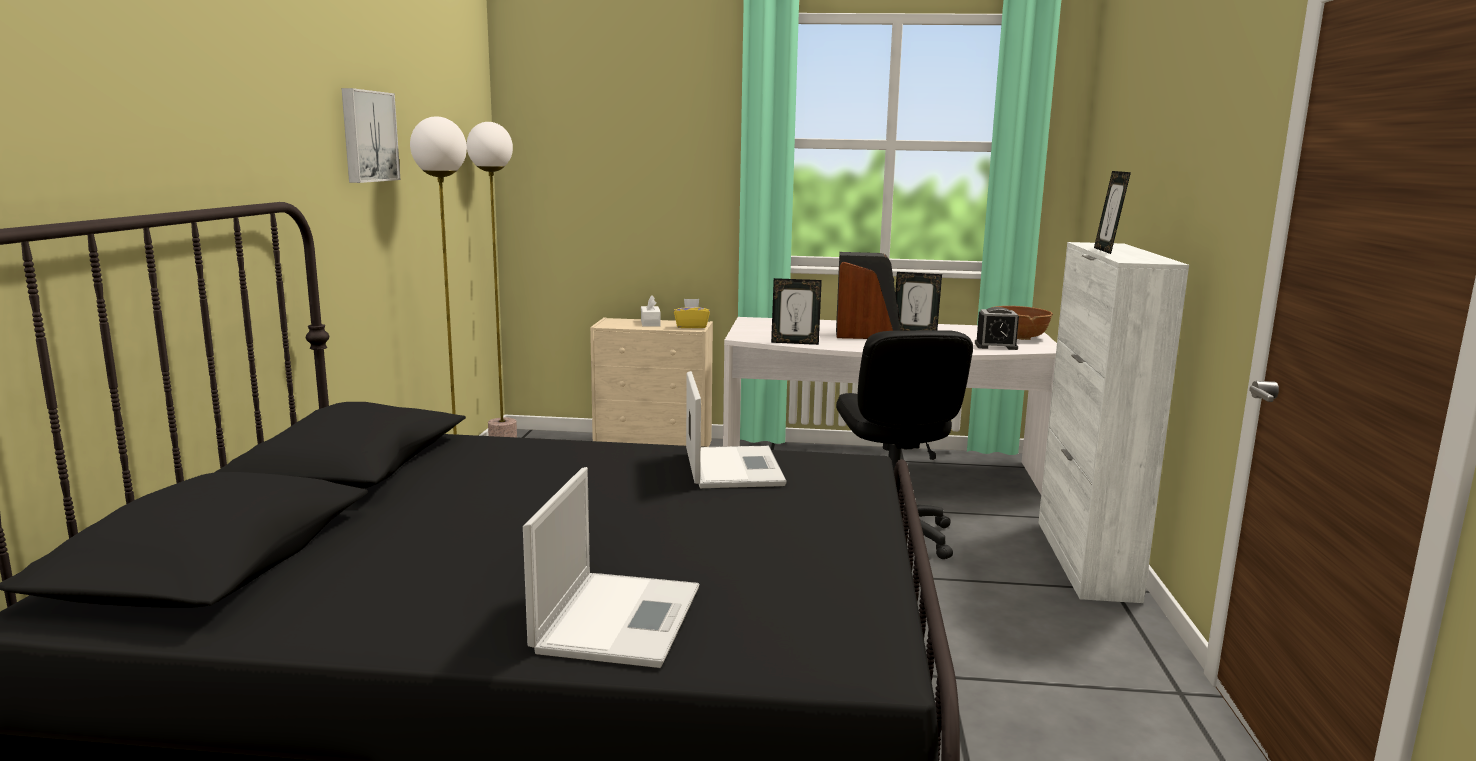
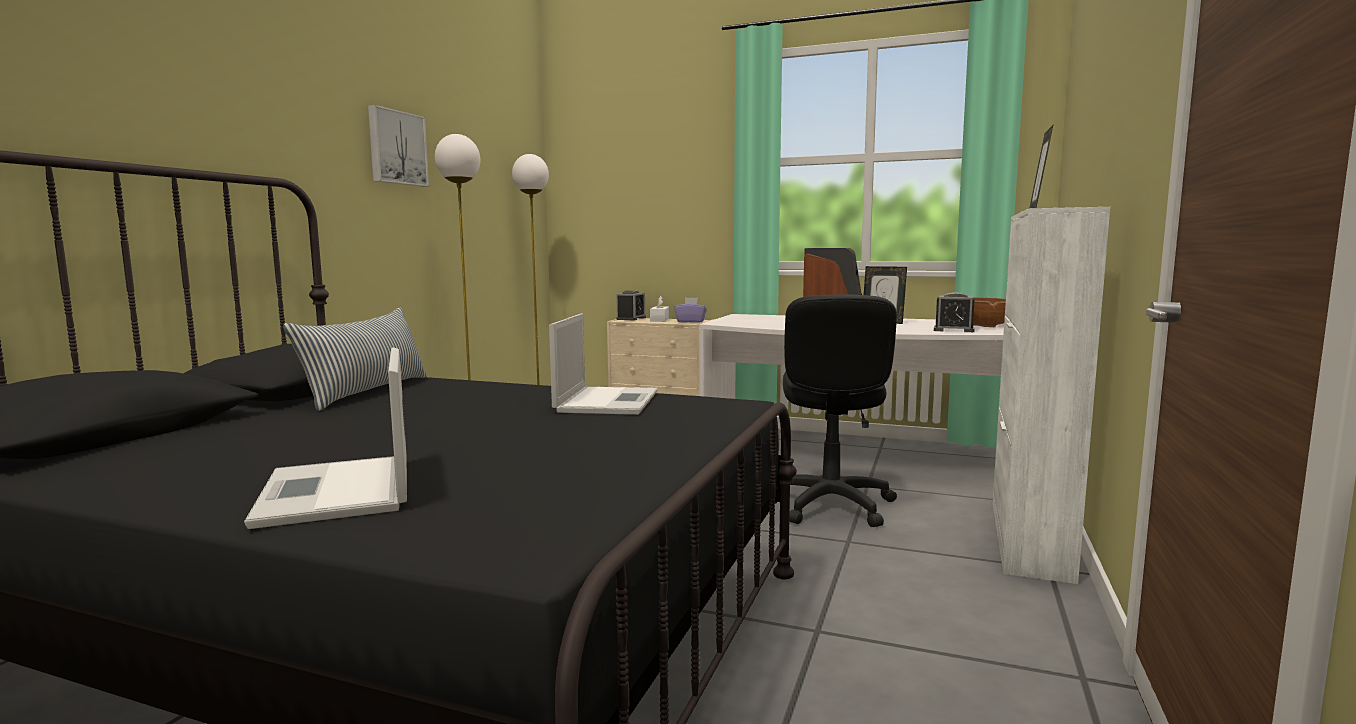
camera: 15 degrees right, 5 degrees down
(446, 467) = (367, 392): none -> pillow
(614, 321) = (631, 318): none -> alarm clock
(619, 617) = (338, 492): laptop -> laptop turned 135 degrees clockwise
(691, 326) = (690, 321): yellow tissue box -> purple tissue box
(795, 342) = (759, 326): picture frame -> none

